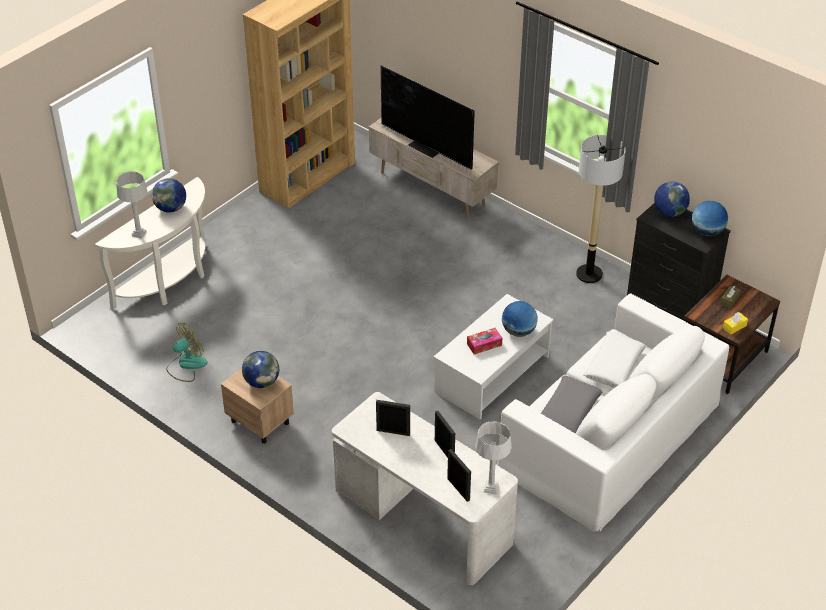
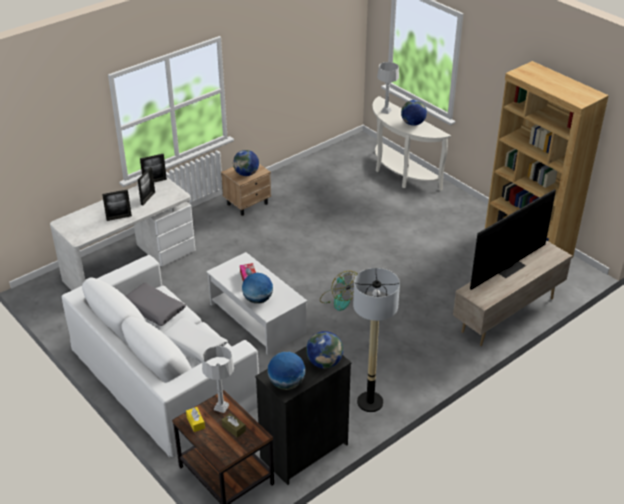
camera: 100 degrees right, 5 degrees down
(186, 365) = (312, 177): fan -> fan (339, 299)
(458, 489) = (81, 219): picture frame -> picture frame (155, 181)
(490, 488) = (74, 233): grey table lamp -> grey table lamp (221, 407)

